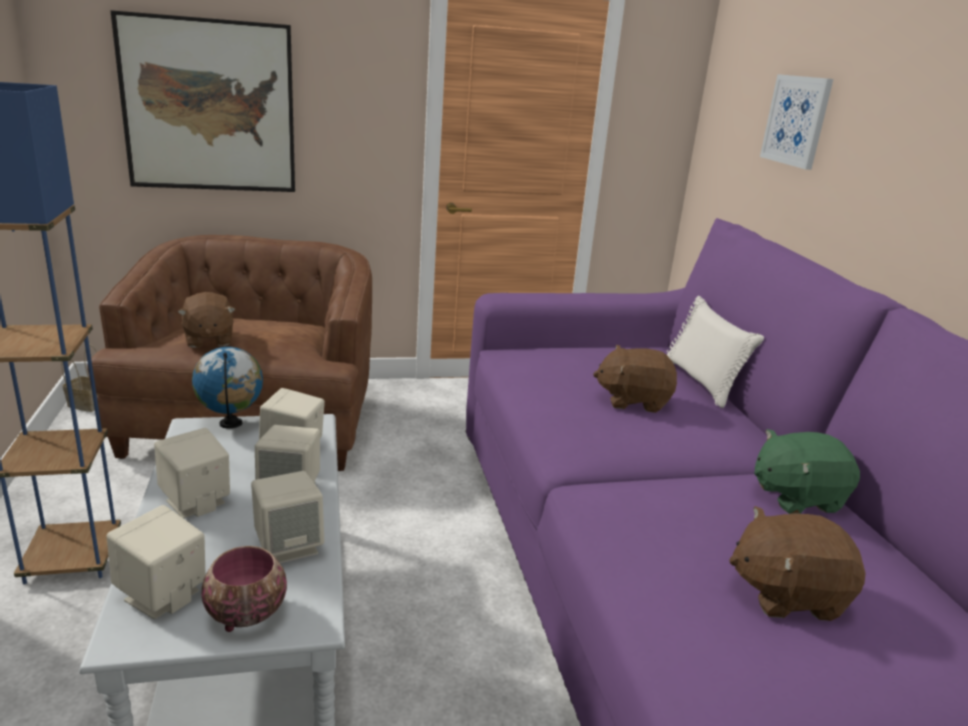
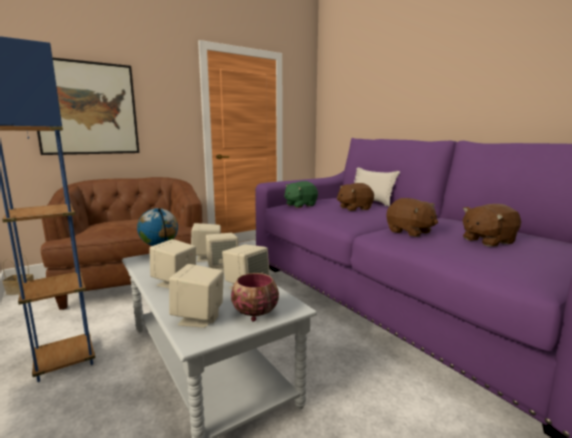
camera: 20 degrees left, 10 degrees down
(208, 339) = (114, 227): brown plush toy -> brown plush toy (410, 232)
(796, 120) = (370, 97): picture -> none
(796, 497) = (449, 221): green plush toy -> green plush toy (300, 205)

